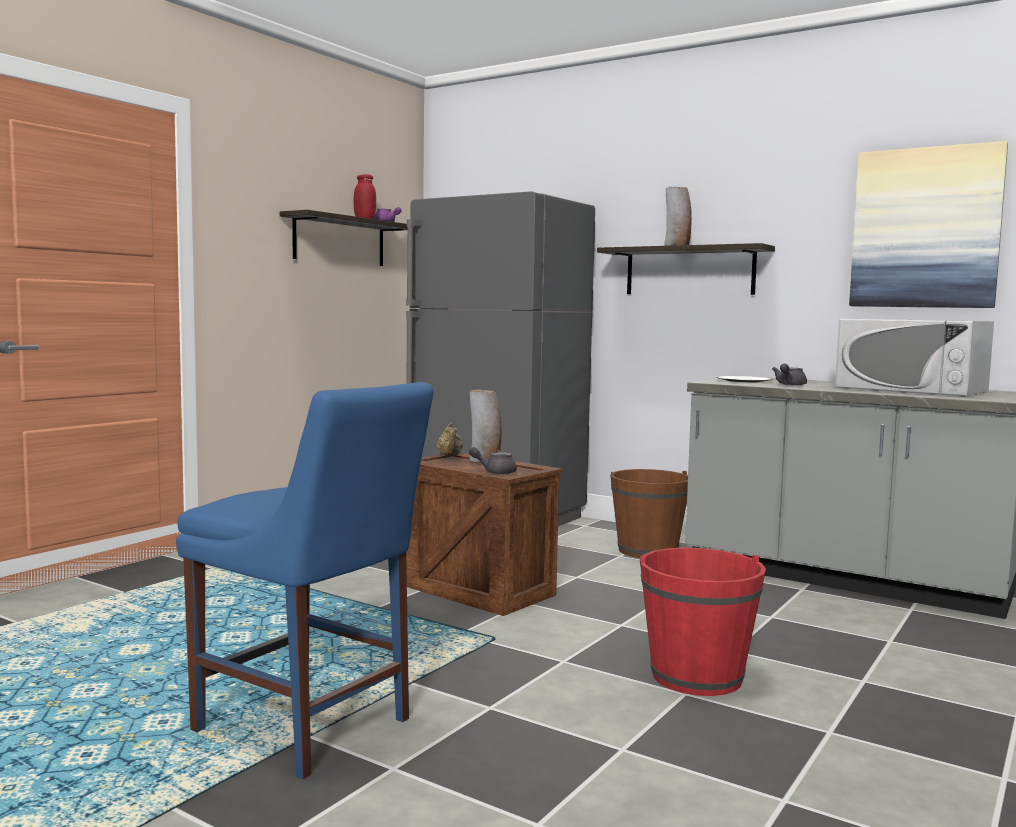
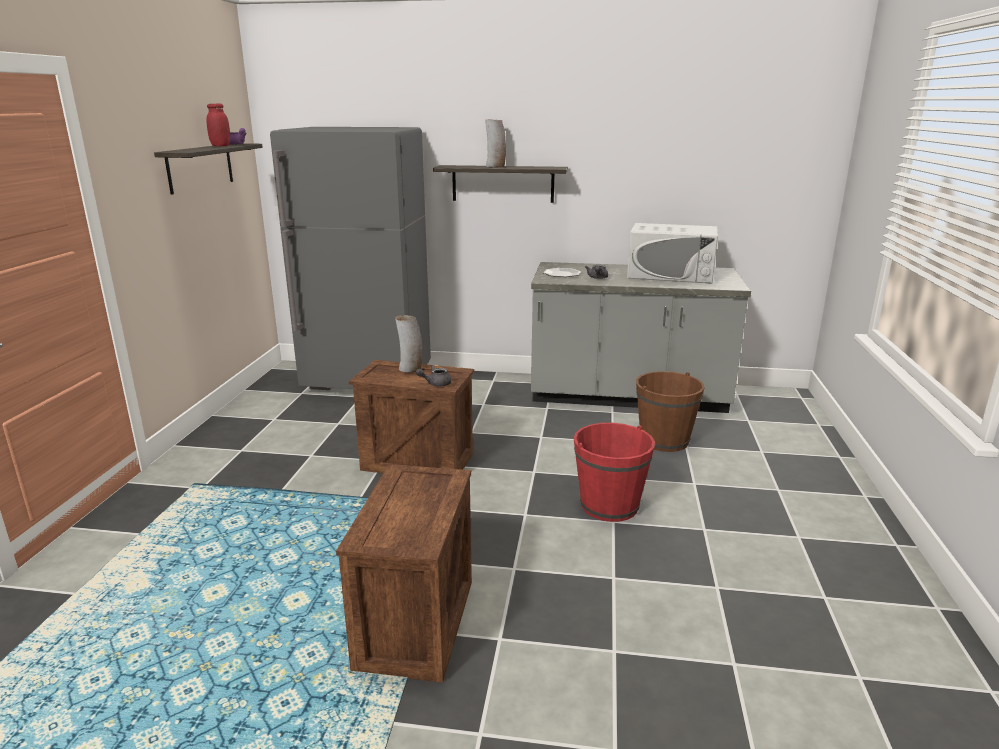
camera: 25 degrees left, 15 degrees up
(309, 728) = (417, 624): blue chair -> crate
(449, 456) = (379, 367): beige teapot -> none
(648, 551) = (497, 395): brown bucket -> brown bucket (664, 440)
(925, 228) = (671, 158): picture -> none

